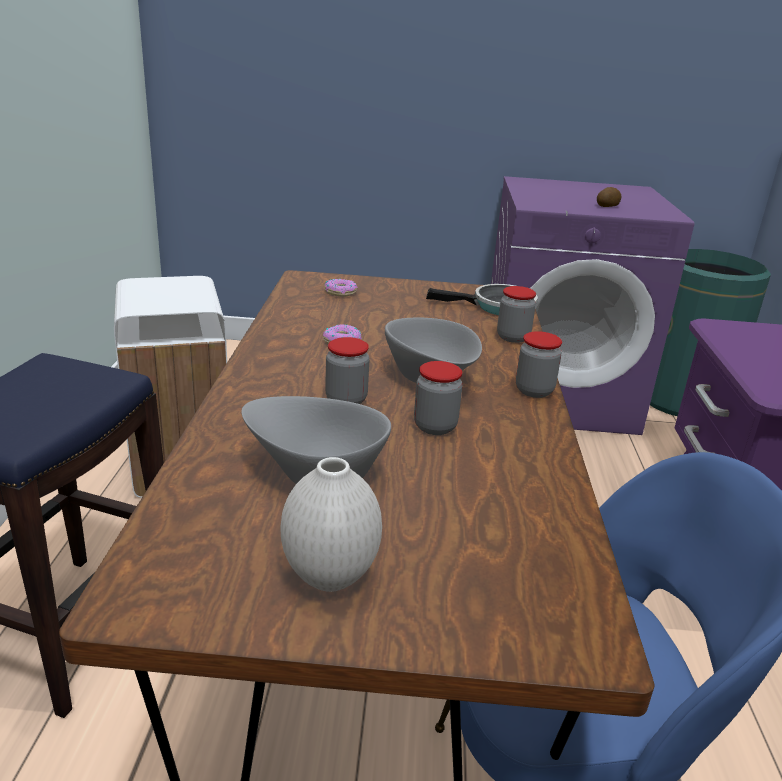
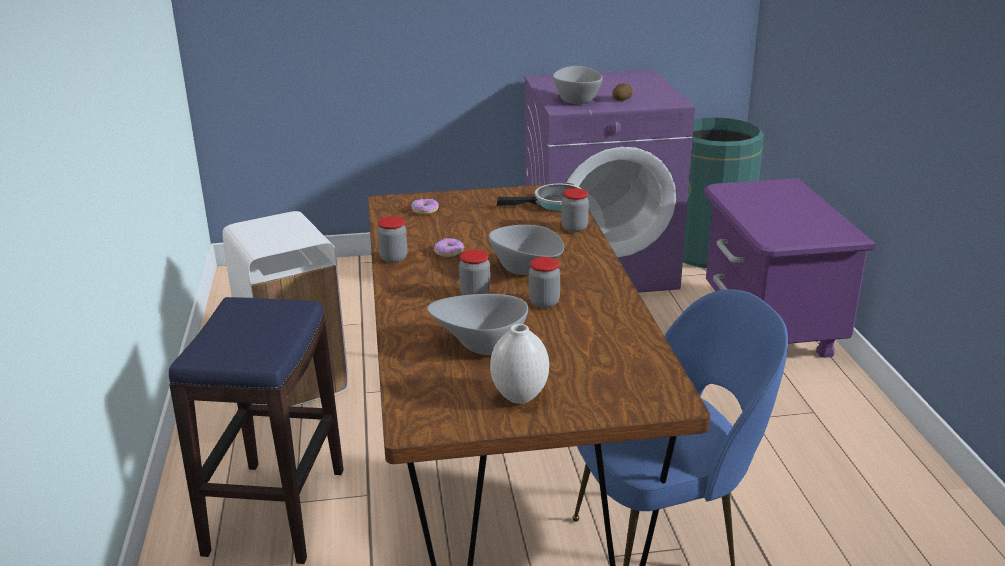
camera: 10 degrees left, 0 degrees up
(534, 391) = (602, 267): jar -> jar (393, 258)
(554, 200) = (577, 99): none -> grey bowl

